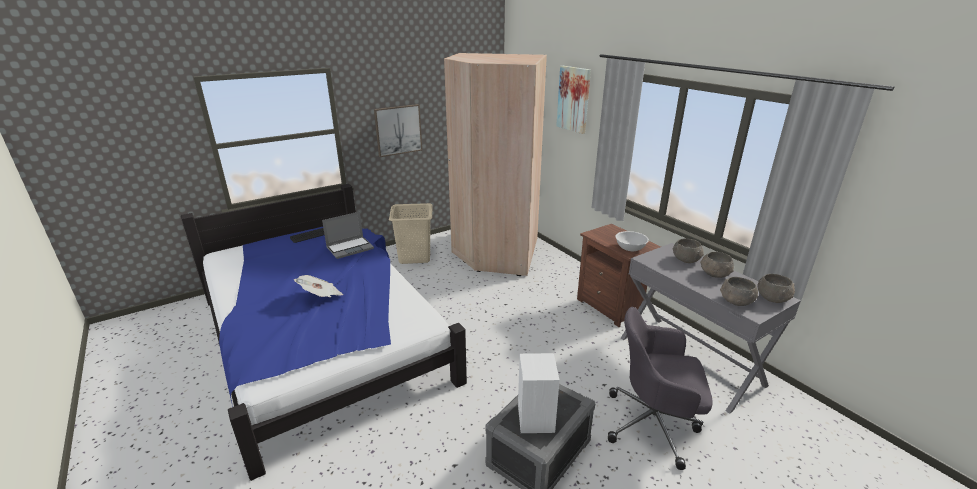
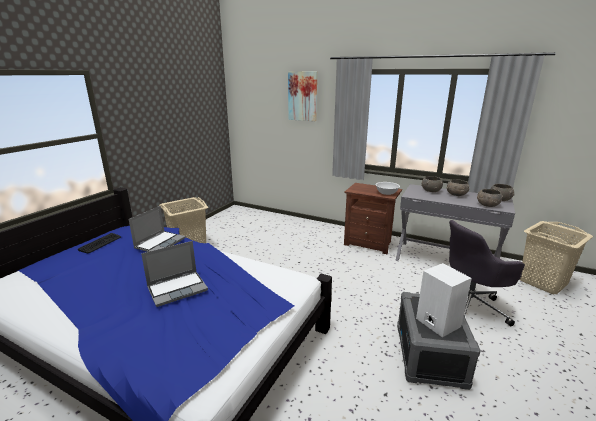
camera: 30 degrees left, 5 degrees down
(321, 296) = (178, 288): newspaper -> laptop
(398, 130) = (154, 134): picture -> none
(495, 252) = (254, 229): beige wardrobe -> none
(810, 440) = (542, 282): none -> beige laundry basket

